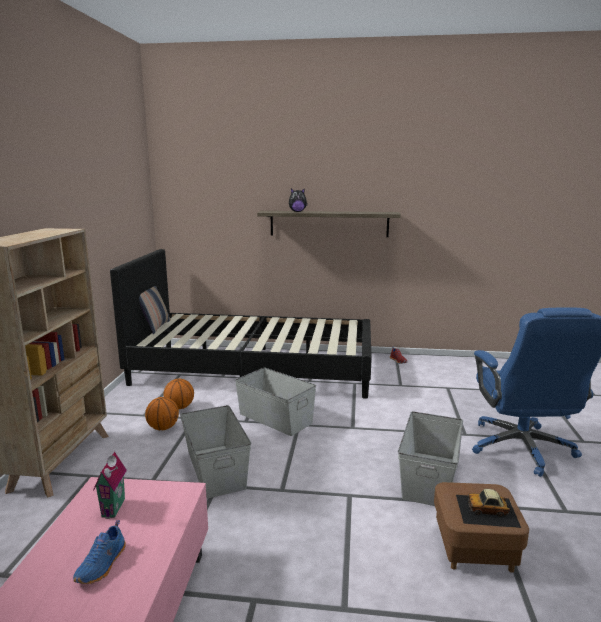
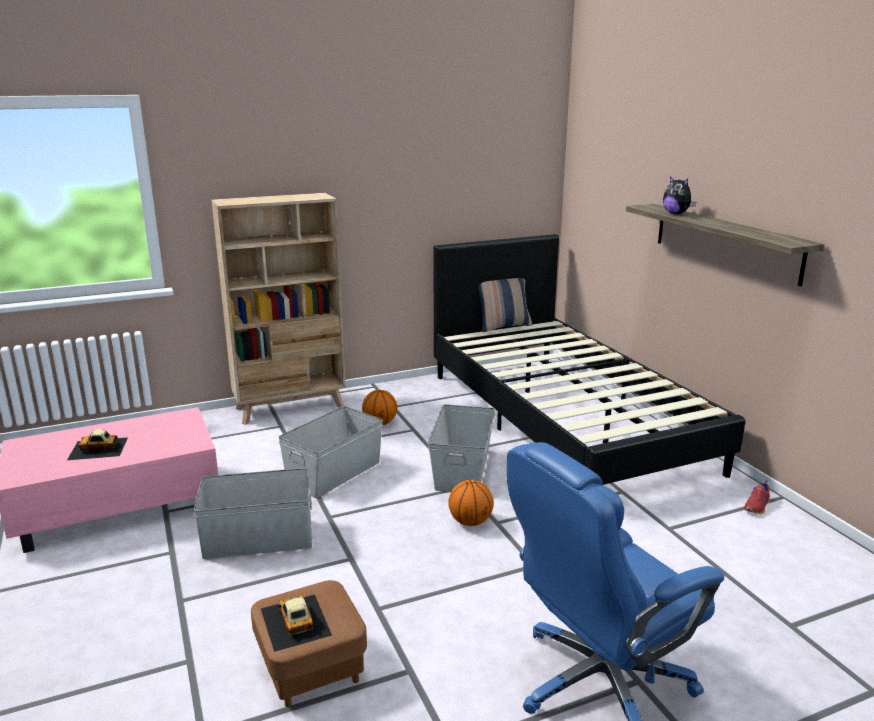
camera: 60 degrees right, 5 degrees up
(102, 565) = (98, 448): blue shoe -> toy car
(115, 508) = (162, 429): toy house -> none
(179, 407) = (426, 415): basketball -> basketball (470, 522)
(428, 478) = (431, 606): grey storage box -> grey storage box (258, 538)

